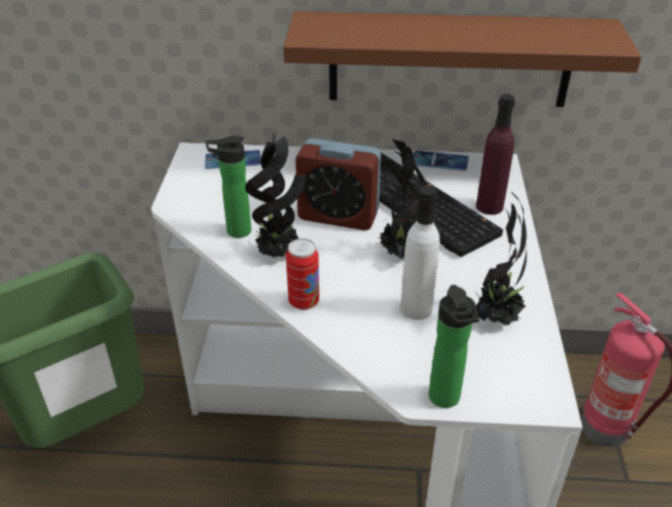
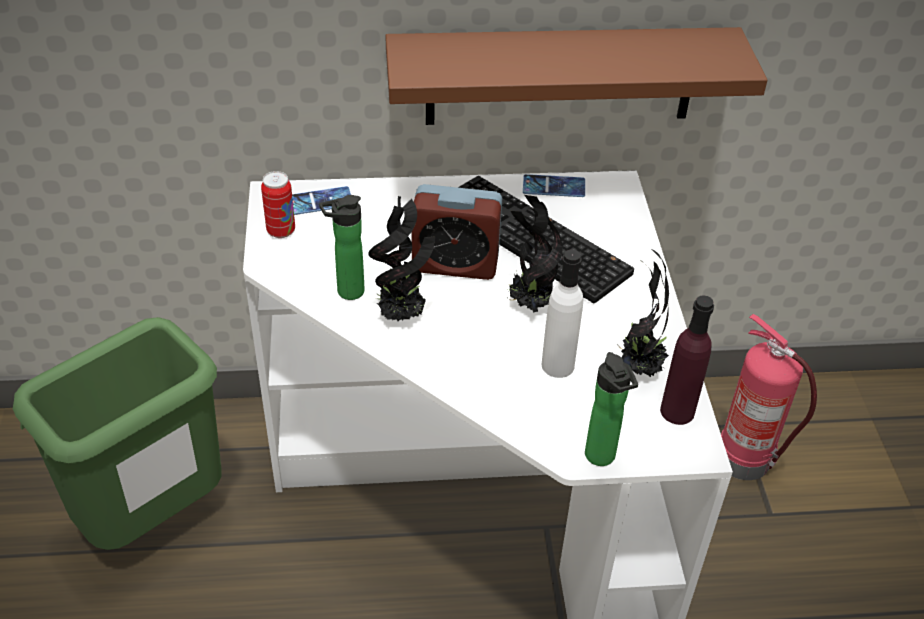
camera: 10 degrees left, 5 degrees up
(303, 302) = (440, 368): can -> can (281, 231)
(489, 206) = (615, 240): purple bottle -> purple bottle (677, 411)

